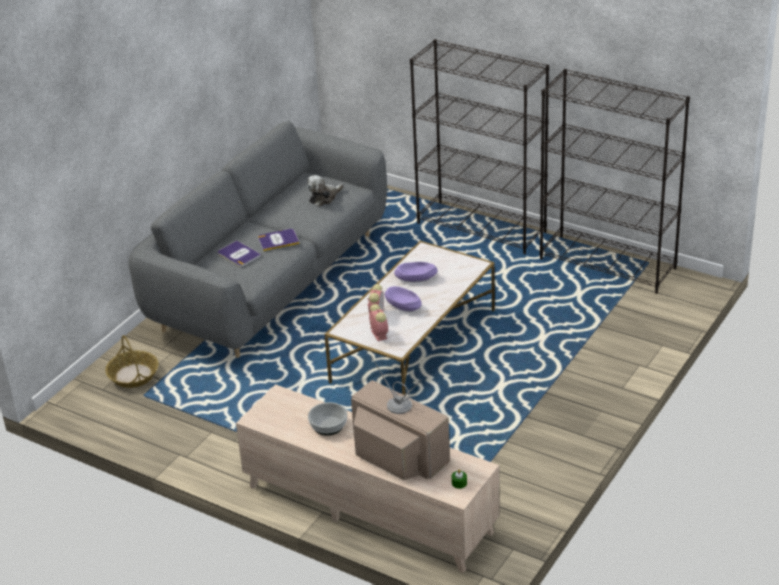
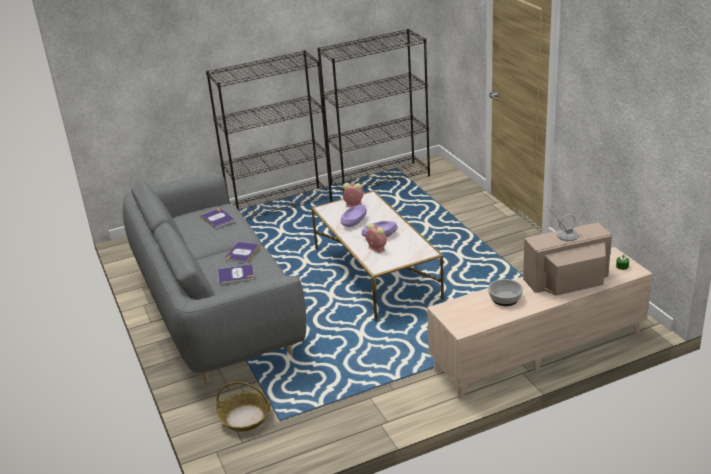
camera: 55 degrees left, 5 degrees down
(324, 198) = (217, 219): plush toy -> book
(378, 334) = (401, 255): alarm clock -> alarm clock (353, 205)

